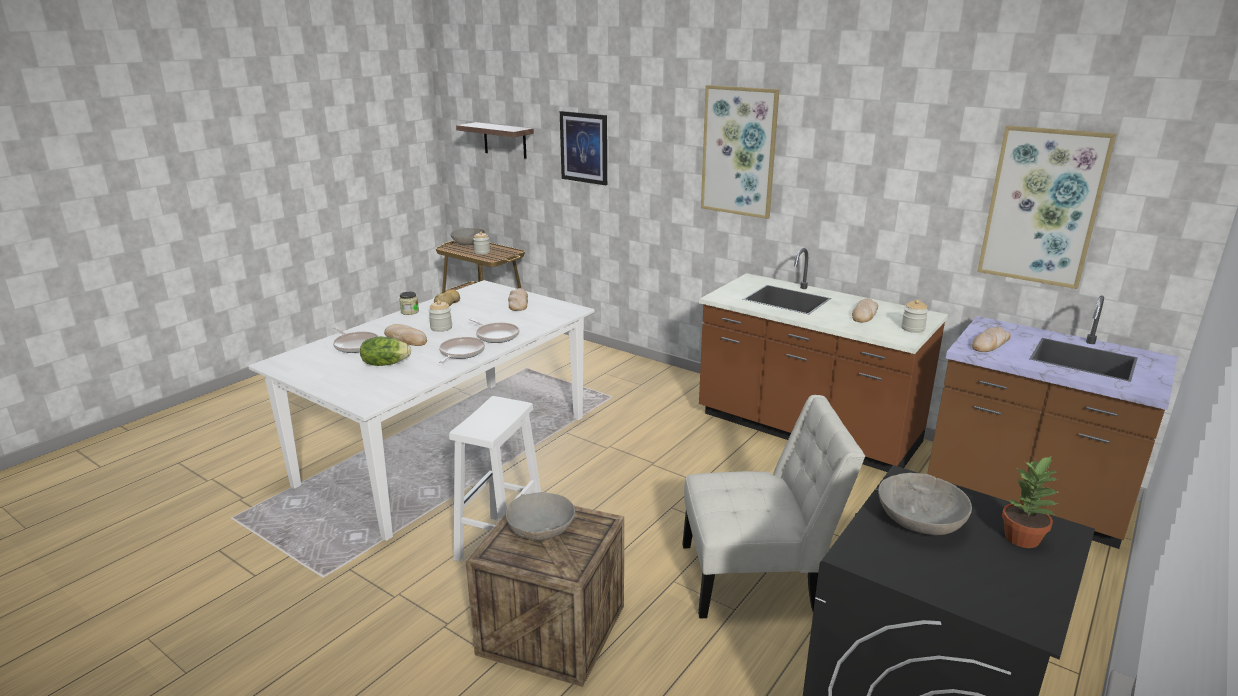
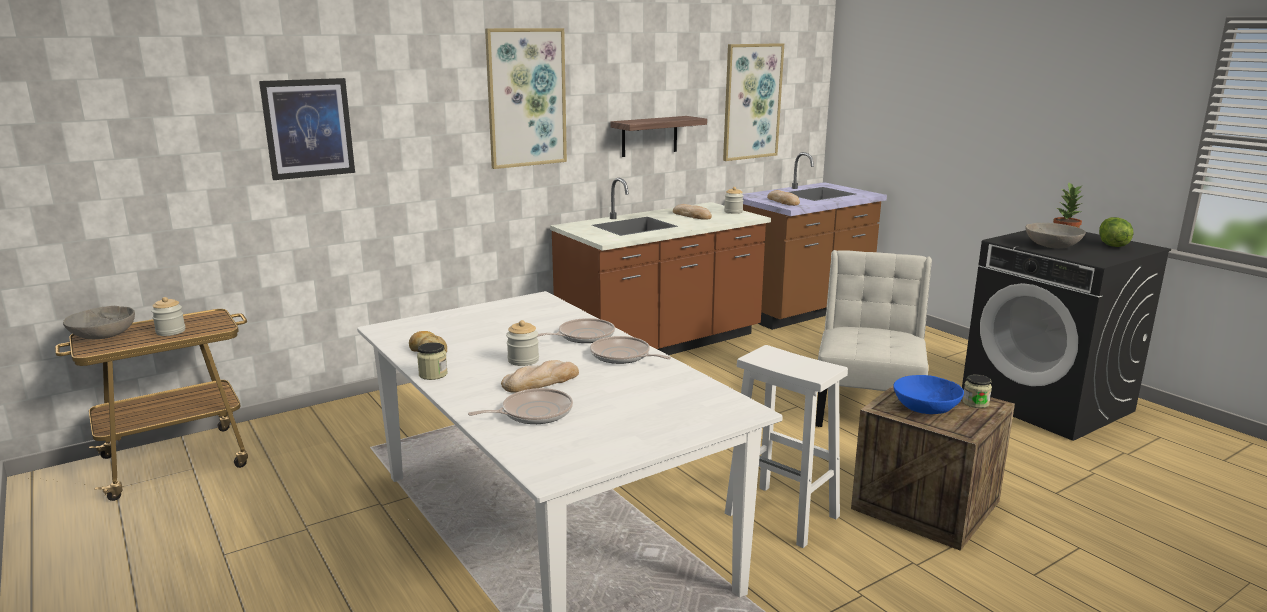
camera: 70 degrees left, 5 degrees down
(385, 363) = (622, 397): lettuce -> lettuce (1111, 245)
(505, 140) = (133, 143): shelf -> shelf (649, 136)
(518, 302) = (480, 317): bread -> none
(541, 529) = (925, 407): grey bowl -> blue bowl
(567, 561) = (975, 403): none -> jar

